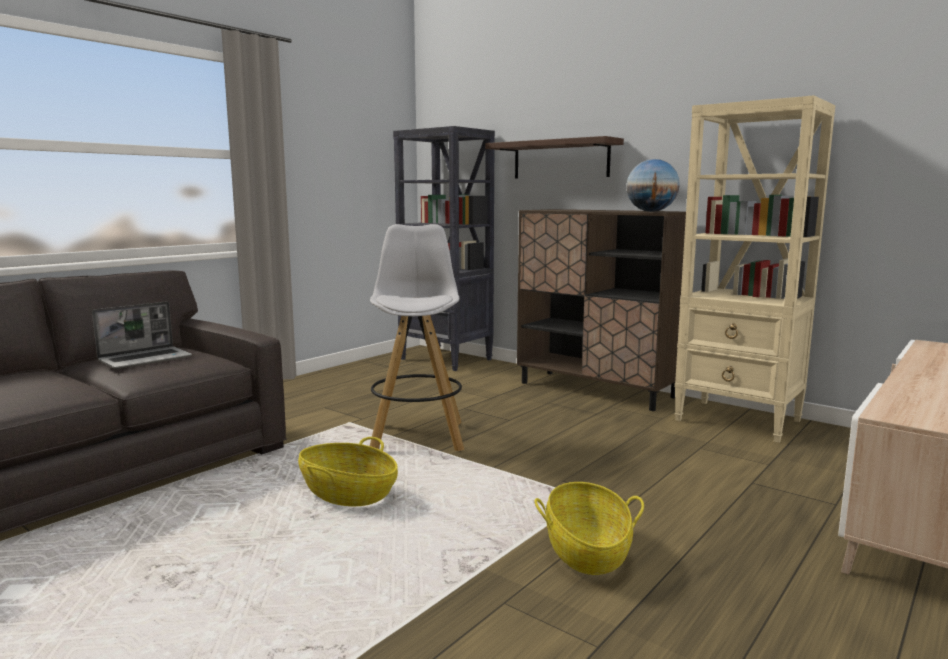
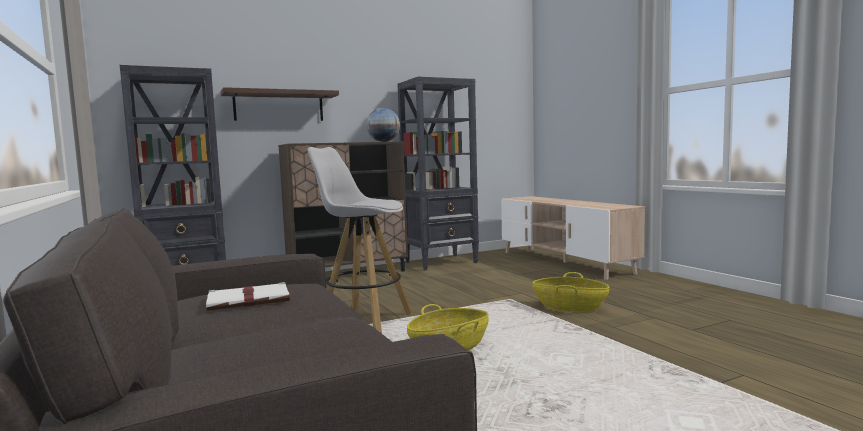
camera: 65 degrees left, 5 degrees down
(146, 359) = (250, 300): laptop -> white book
(739, 421) = (441, 262): beige bookcase -> black bookcase

